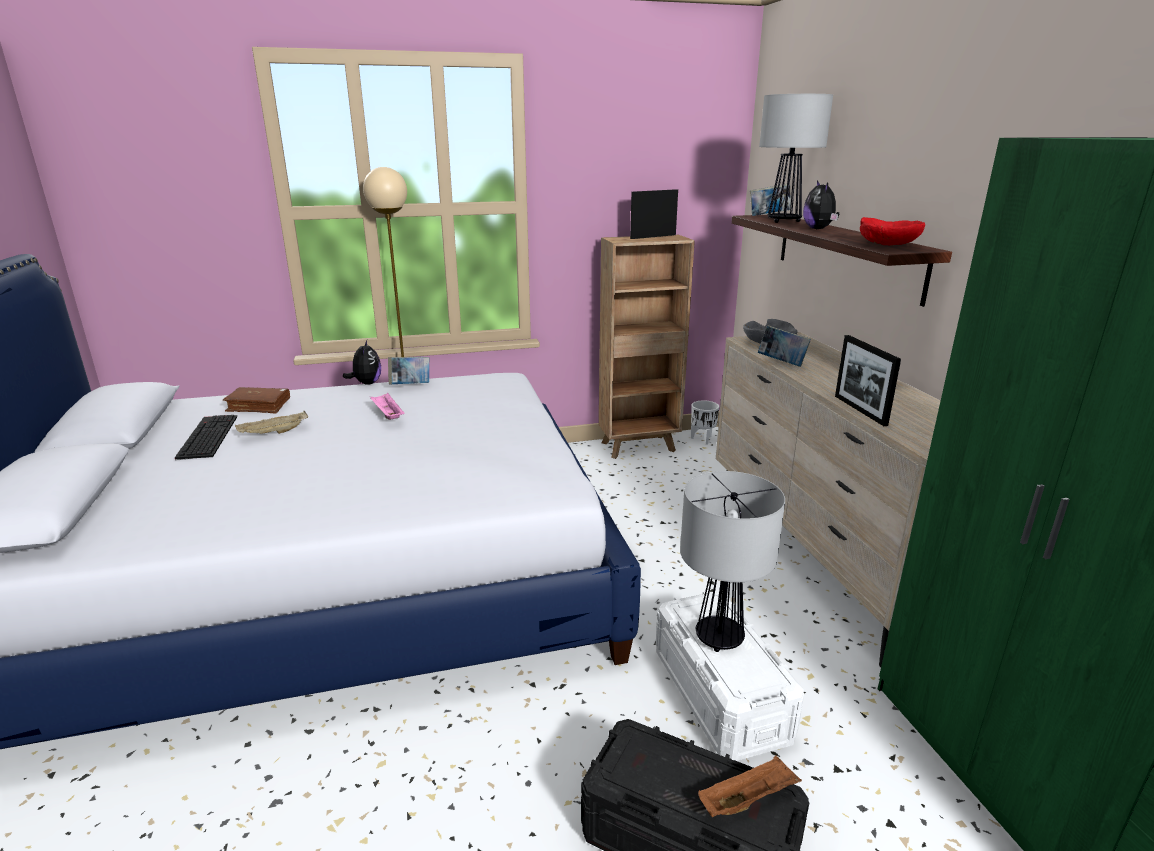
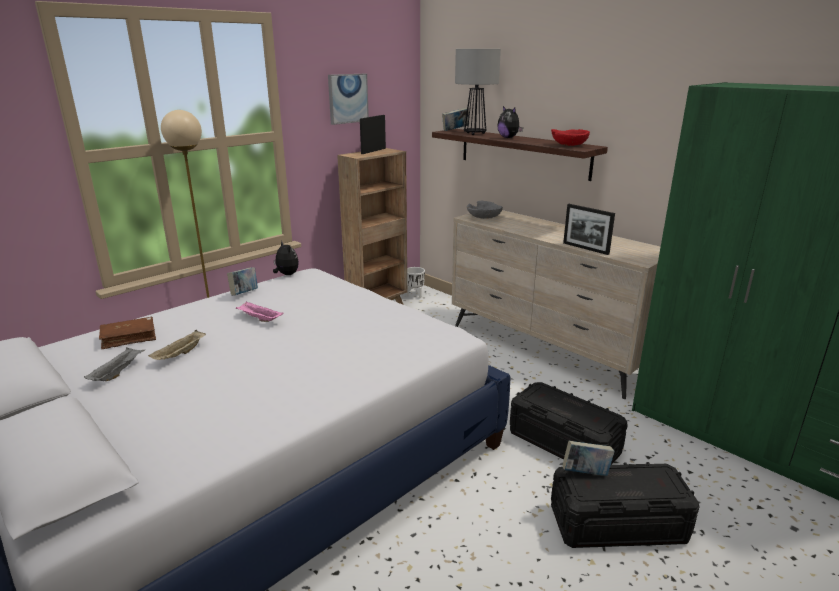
camera: 30 degrees left, 0 degrees up
(207, 436) = (118, 373): keyboard -> grey tray
(366, 383) = (201, 299): plush toy -> plush toy (286, 274)
(627, 165) = (348, 98): none -> picture
(718, 638) = (562, 406): table lamp -> none
(720, 695) = (563, 443): white storage box -> black storage box
(748, 799) = (654, 479): brown tray -> none
(782, 363) = (509, 228): book -> book (586, 473)

